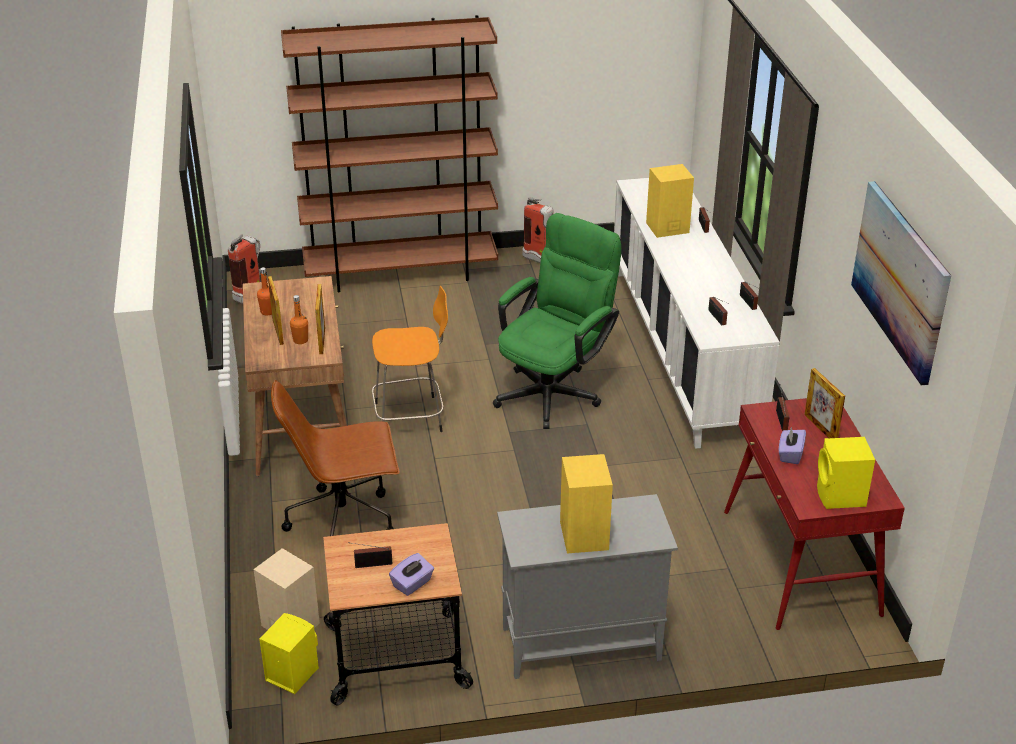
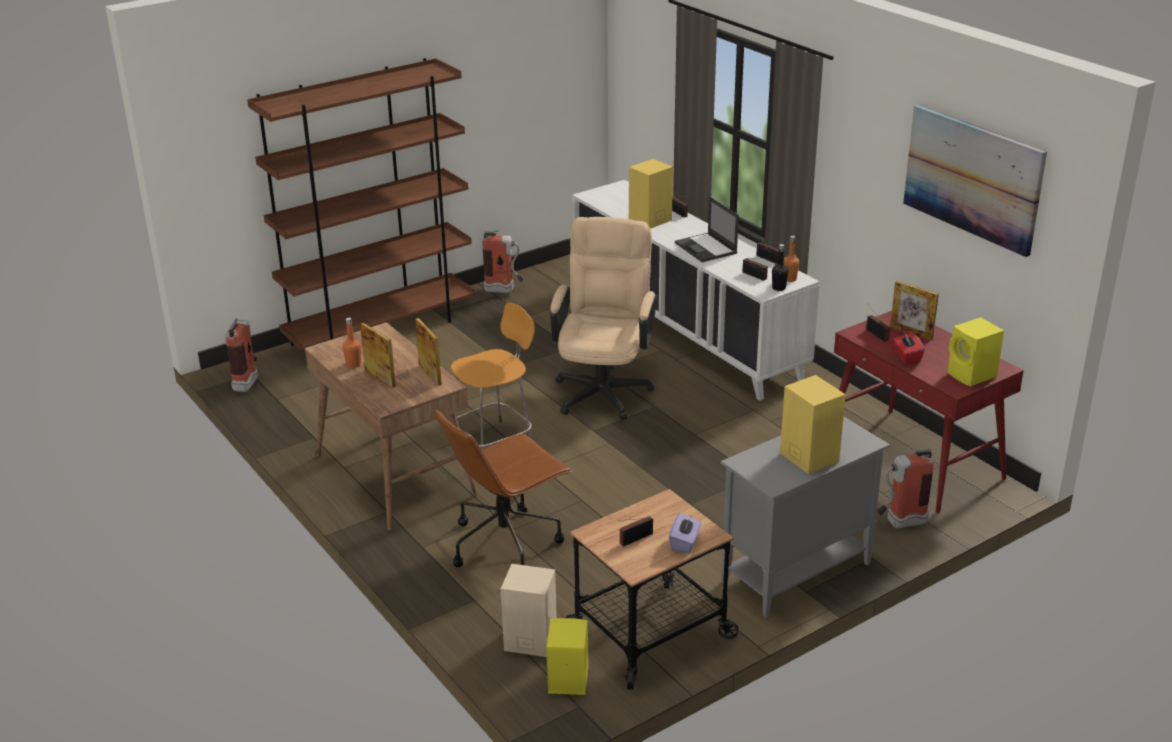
camera: 25 degrees left, 5 degrees down
(300, 340) = (409, 379): orange bottle -> orange bottle (789, 279)
(554, 390) = (604, 388): green office chair -> beige office chair
(695, 273) = (706, 248): none -> laptop
(727, 627) = (899, 523): none -> fire extinguisher
(729, 338) = (779, 288): none -> black bottle
(790, 454) = (906, 356): purple tissue box -> red tissue box

